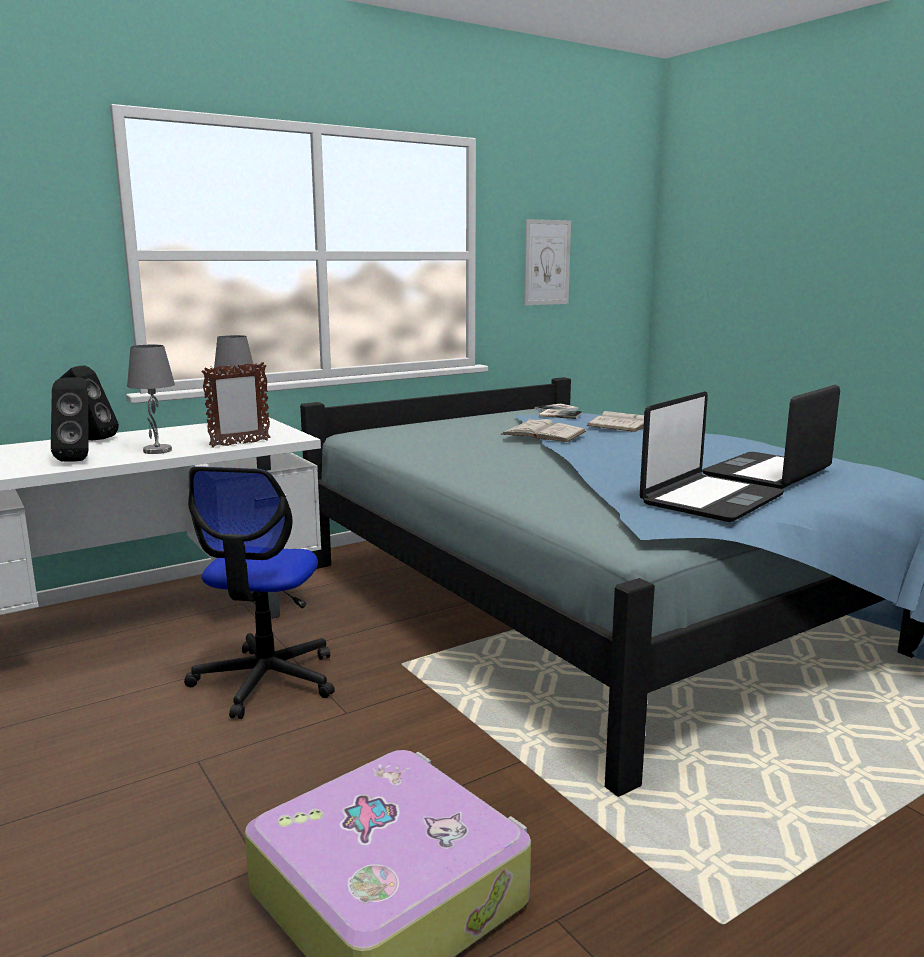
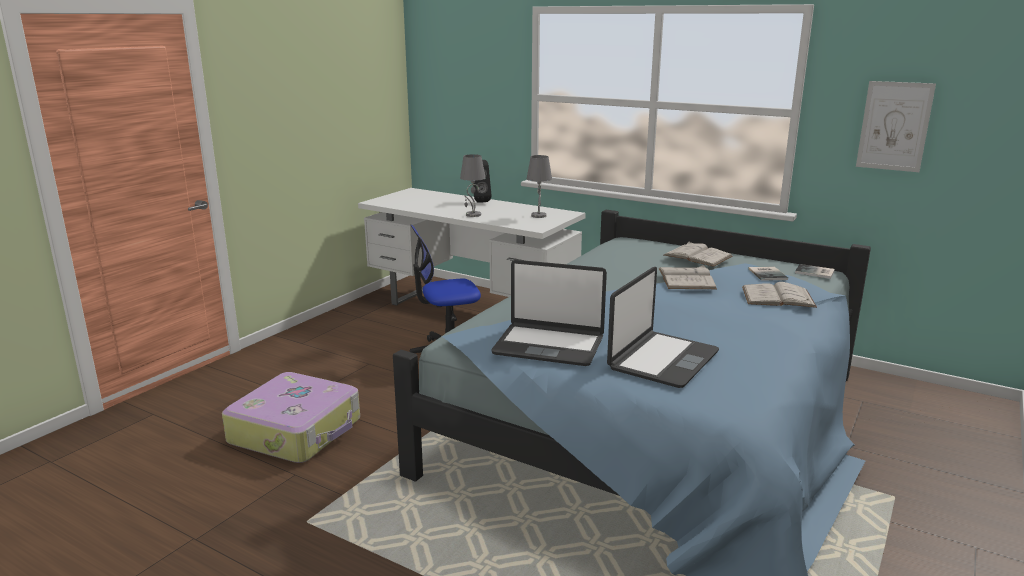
camera: 65 degrees right, 5 degrees up
(79, 459) = (442, 209): black speaker -> none
(239, 444) = (507, 223): picture frame -> none
(476, 420) = (697, 256): none -> white book
(768, 473) = (662, 360): laptop -> laptop turned 105 degrees clockwise

